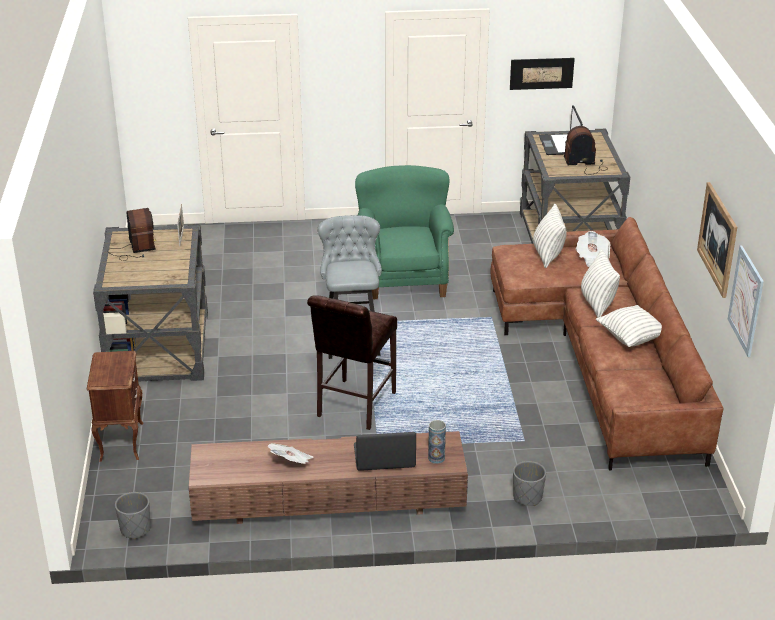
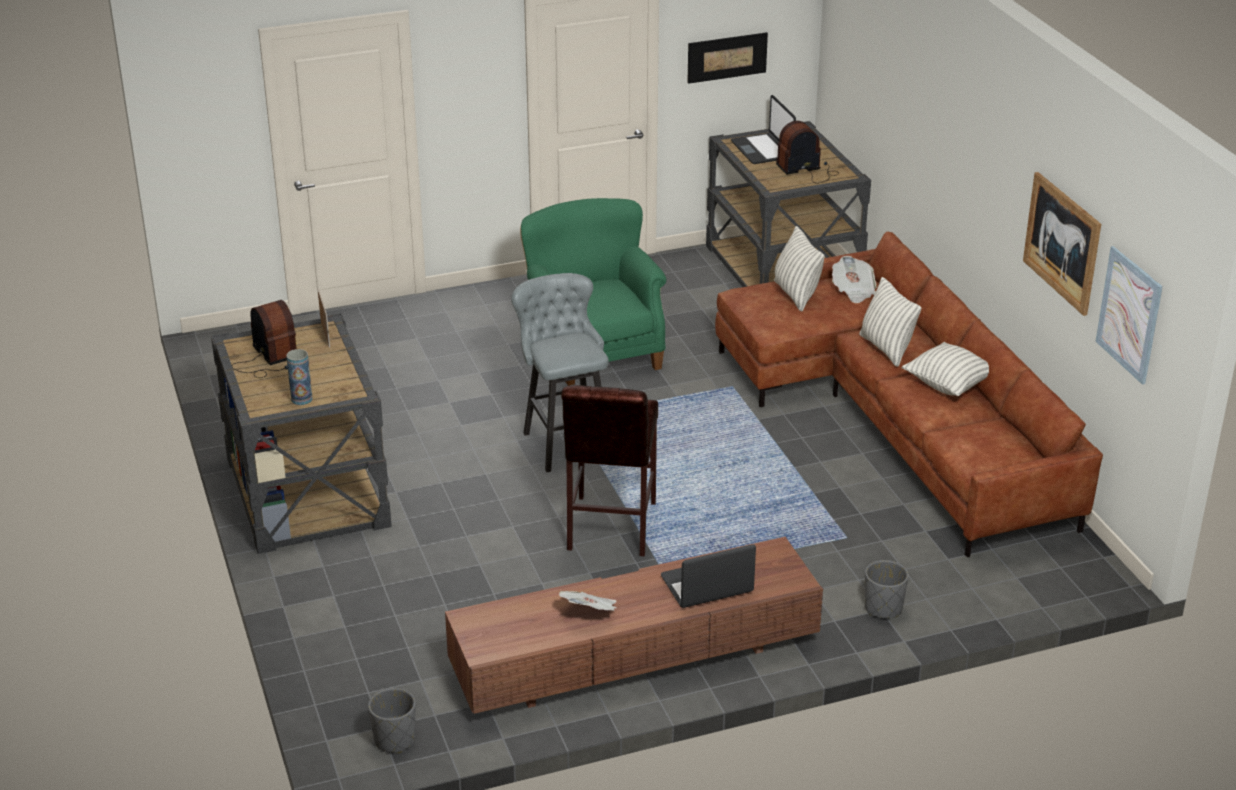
camera: 15 degrees left, 0 degrees up
(121, 442) = (318, 627): brown nightstand -> none
(436, 458) = (773, 575): vase -> vase (301, 399)

